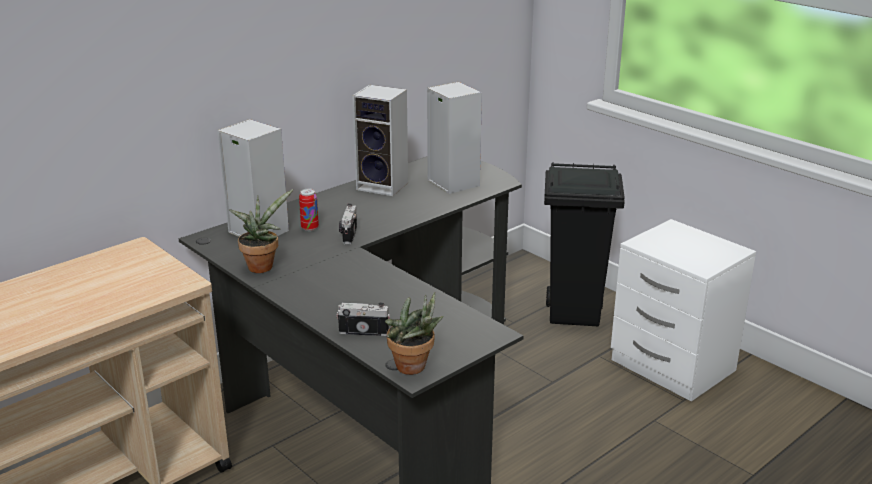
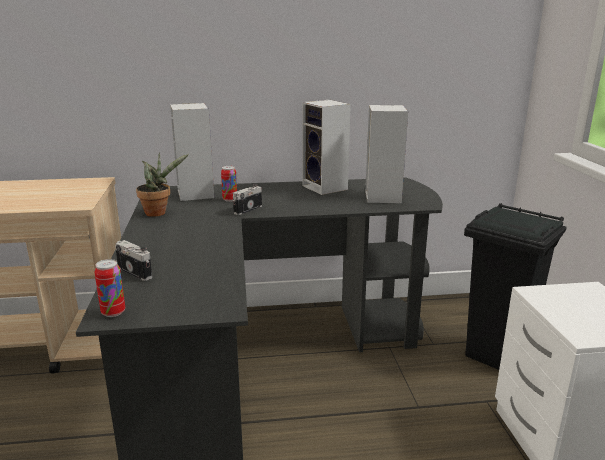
camera: 35 degrees right, 5 degrees down
(414, 368) = (113, 312): potted plant -> can

